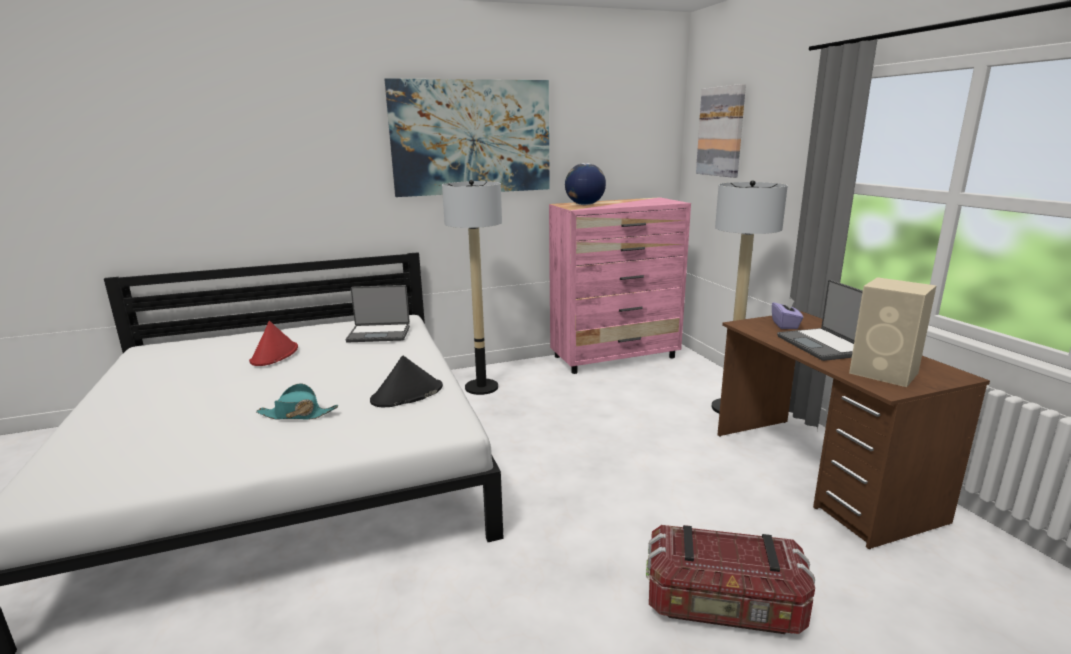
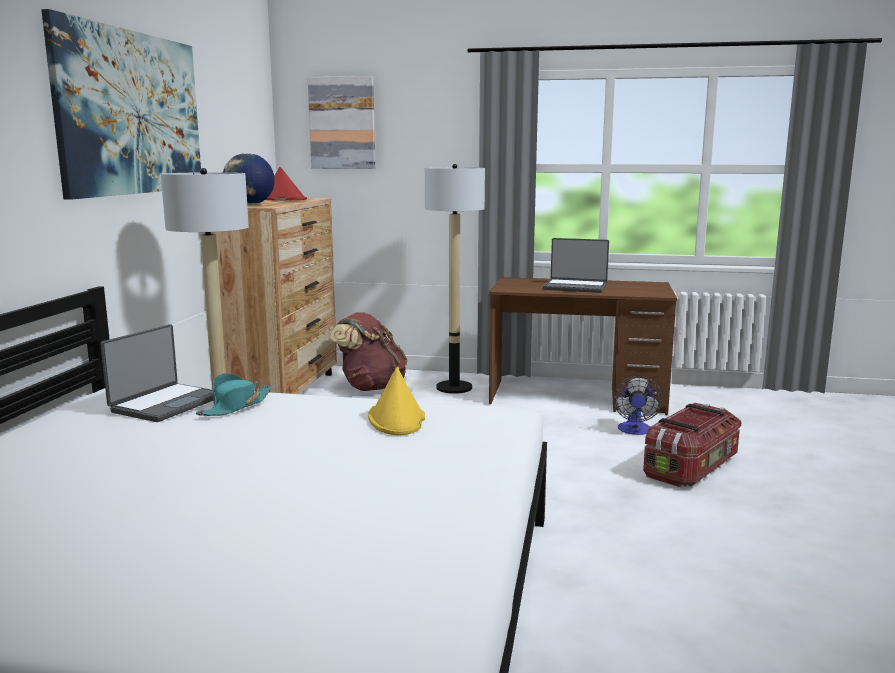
camera: 60 degrees left, 5 degrees down
(275, 355) = (100, 467): red hat -> red hat (282, 200)
(297, 414) = (366, 472): turquoise hat -> turquoise hat (236, 406)
(407, 394) = (397, 418): black hat -> yellow hat
(615, 357) = (282, 391): pink dresser -> brown dresser
(672, 379) = (370, 387): none -> brown backpack
(778, 537) = (635, 431): none -> fan
(785, 325) = (523, 284): purple tissue box -> none
(885, 373) = (637, 290): beige speaker -> none

